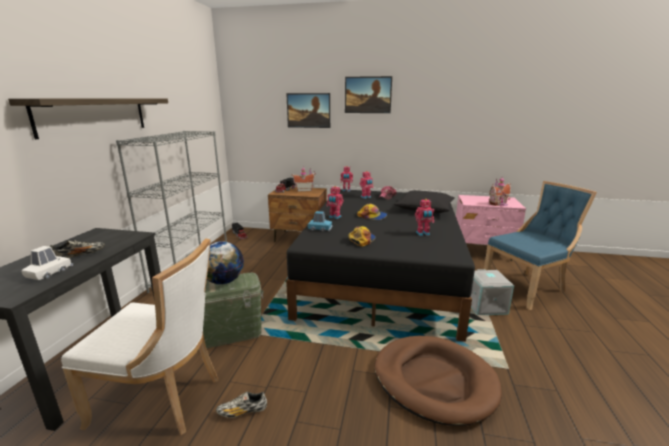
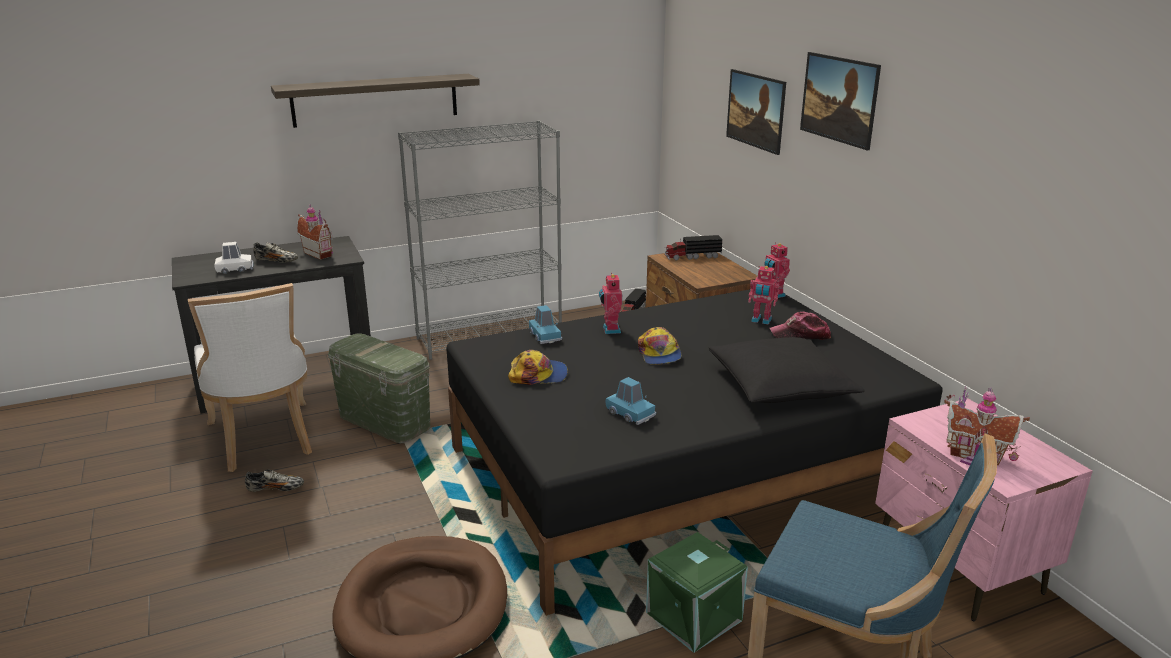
camera: 55 degrees right, 5 degrees up
(223, 281) = (384, 351): globe -> none
(242, 411) = (276, 489): shoe -> shoe turned 135 degrees clockwise
(303, 190) = (714, 267): toy house -> toy house (320, 253)
(423, 234) = (630, 414): toy robot -> blue toy car
(486, 306) = (694, 618): grey storage box -> green storage box

